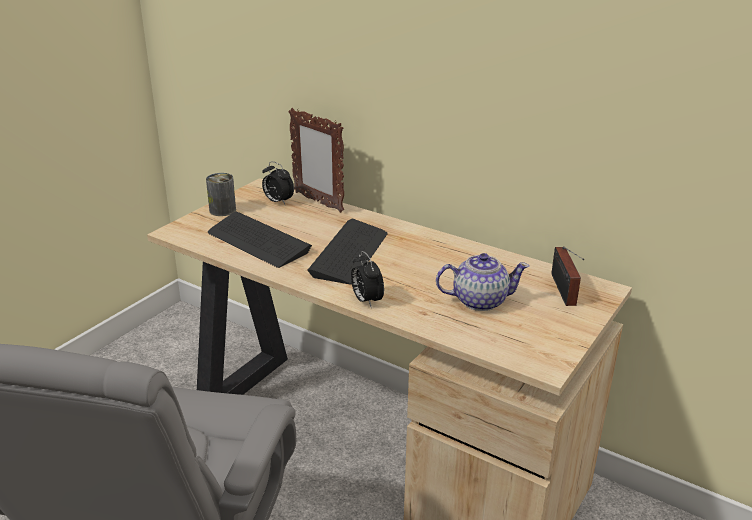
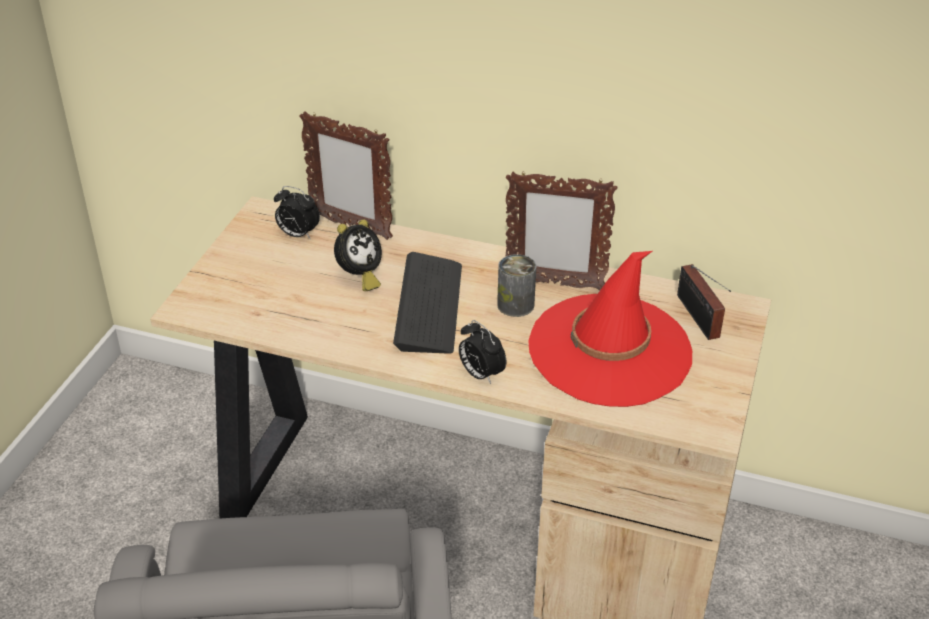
camera: 15 degrees left, 10 degrees up
(222, 210) = (231, 261): can -> can (515, 305)
(258, 241) = (304, 306): keyboard -> none
(307, 230) = (359, 277): none -> alarm clock
(454, 253) = (554, 283): none -> picture frame
(479, 300) = (610, 350): teapot -> red hat

